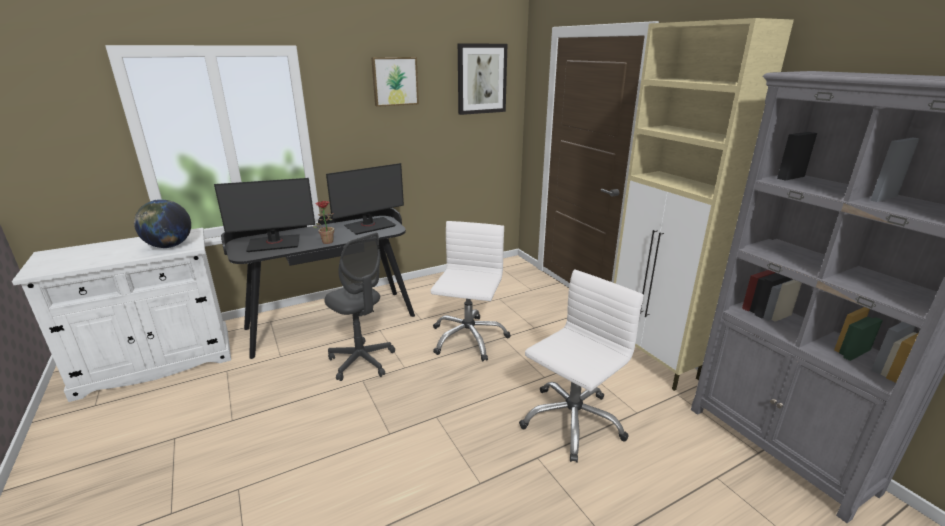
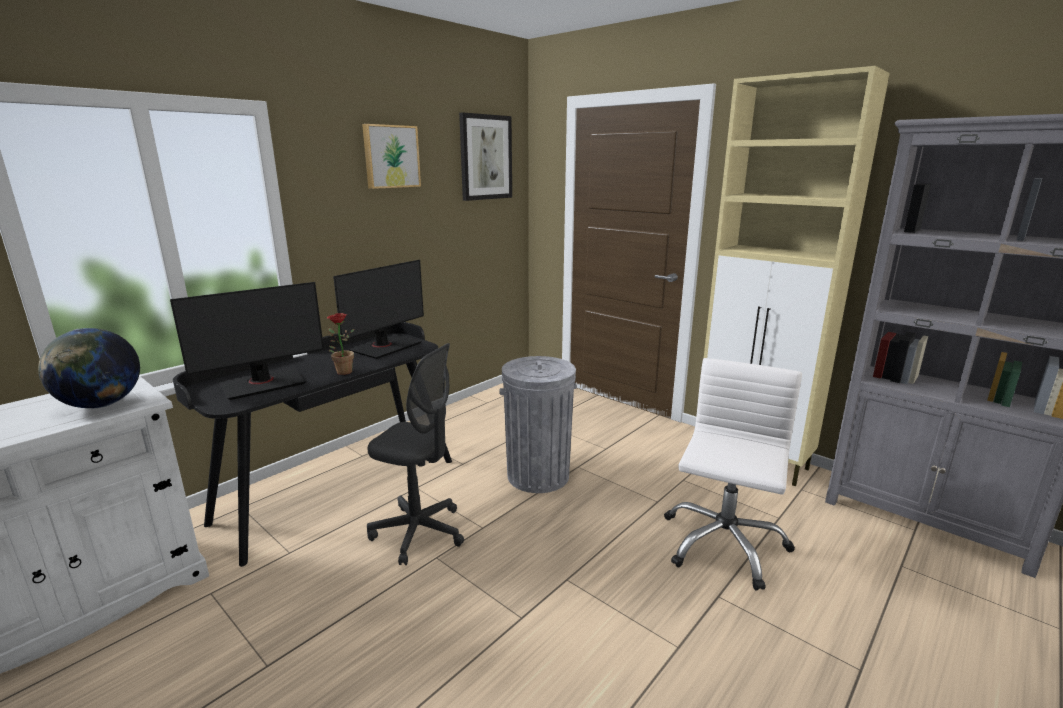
camera: 20 degrees left, 5 degrees down
(468, 338) = (538, 475): white office chair -> grey trash can

